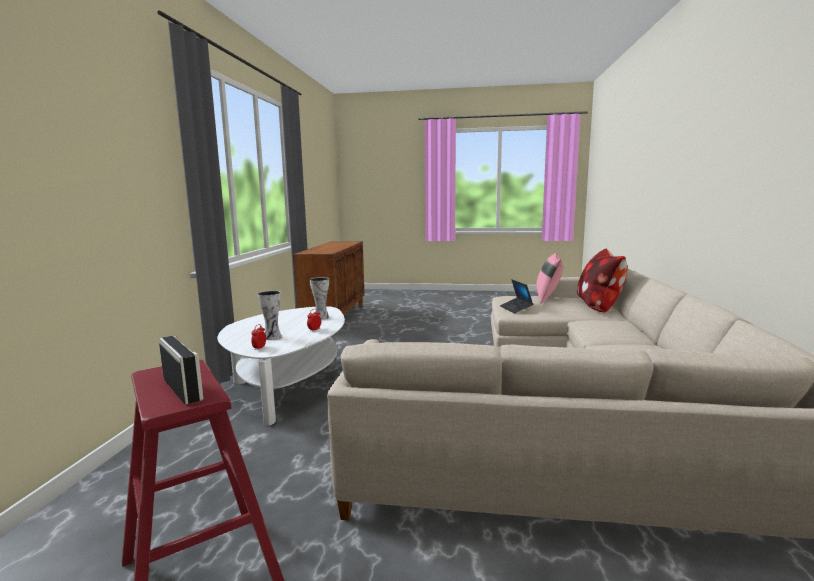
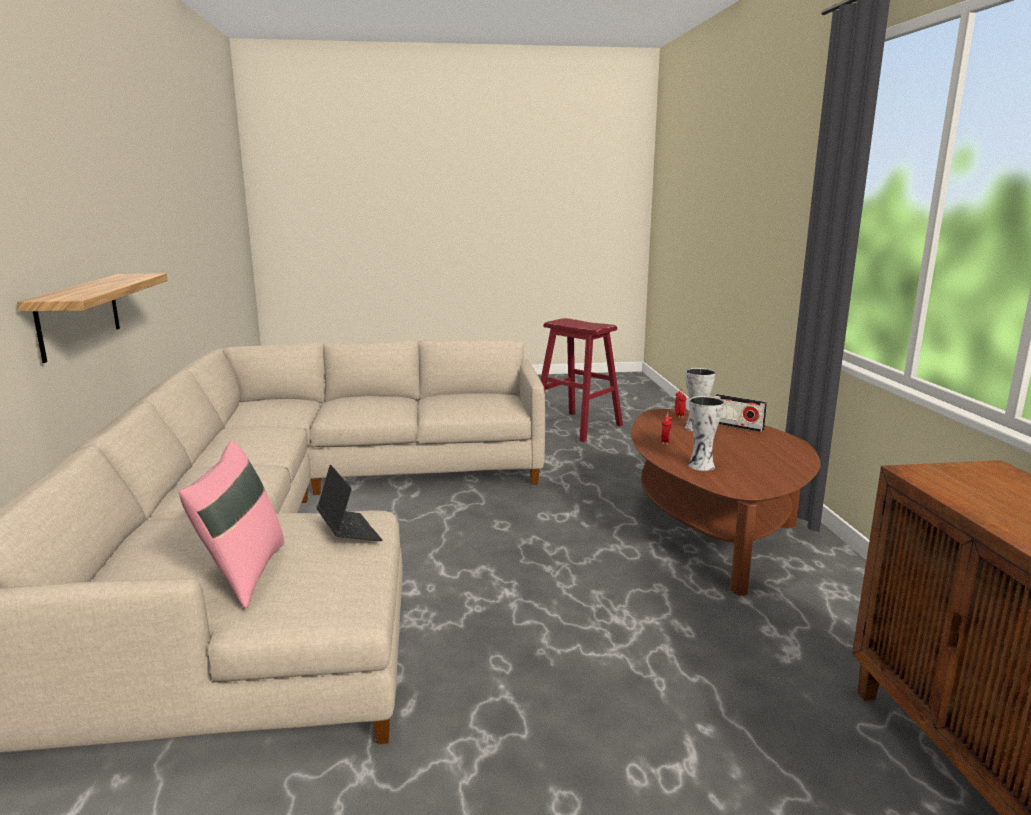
camera: 165 degrees right, 5 degrees up
(182, 389) = (571, 322): radio -> radio (737, 426)
(290, 384) = (711, 529): white coffee table -> brown coffee table
(599, 306) = (149, 546): pillow -> none
(724, 229) = (79, 315): none -> shelf

